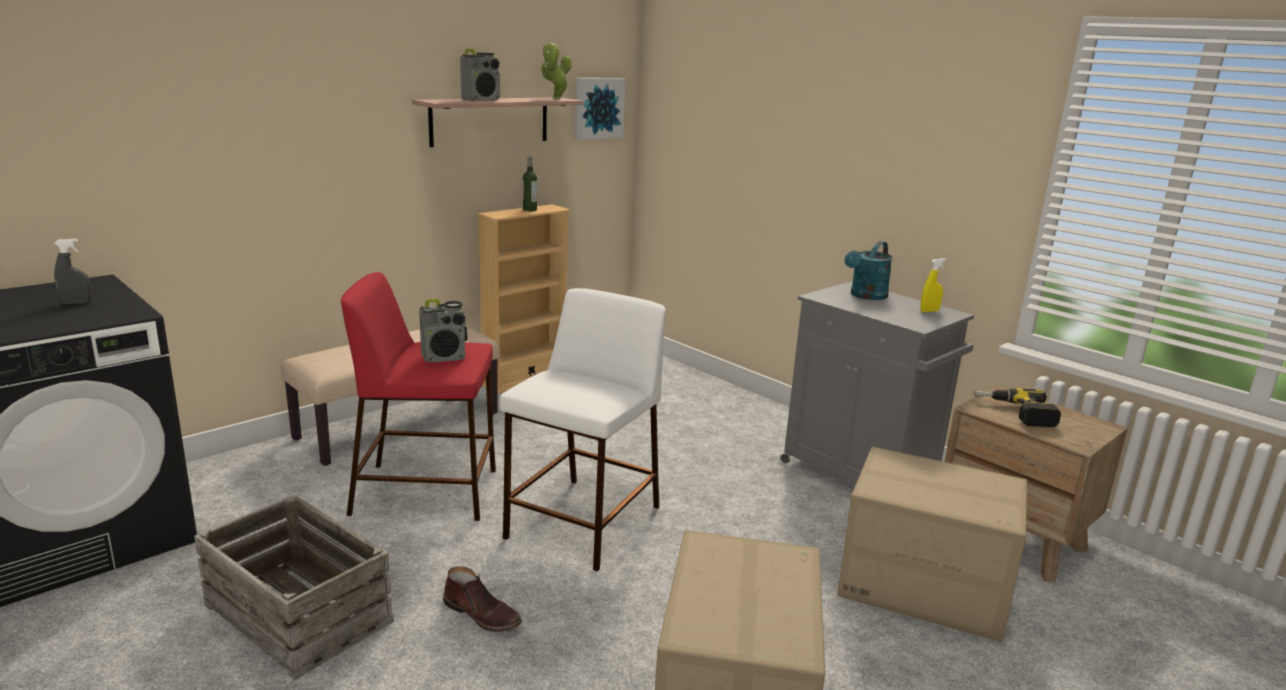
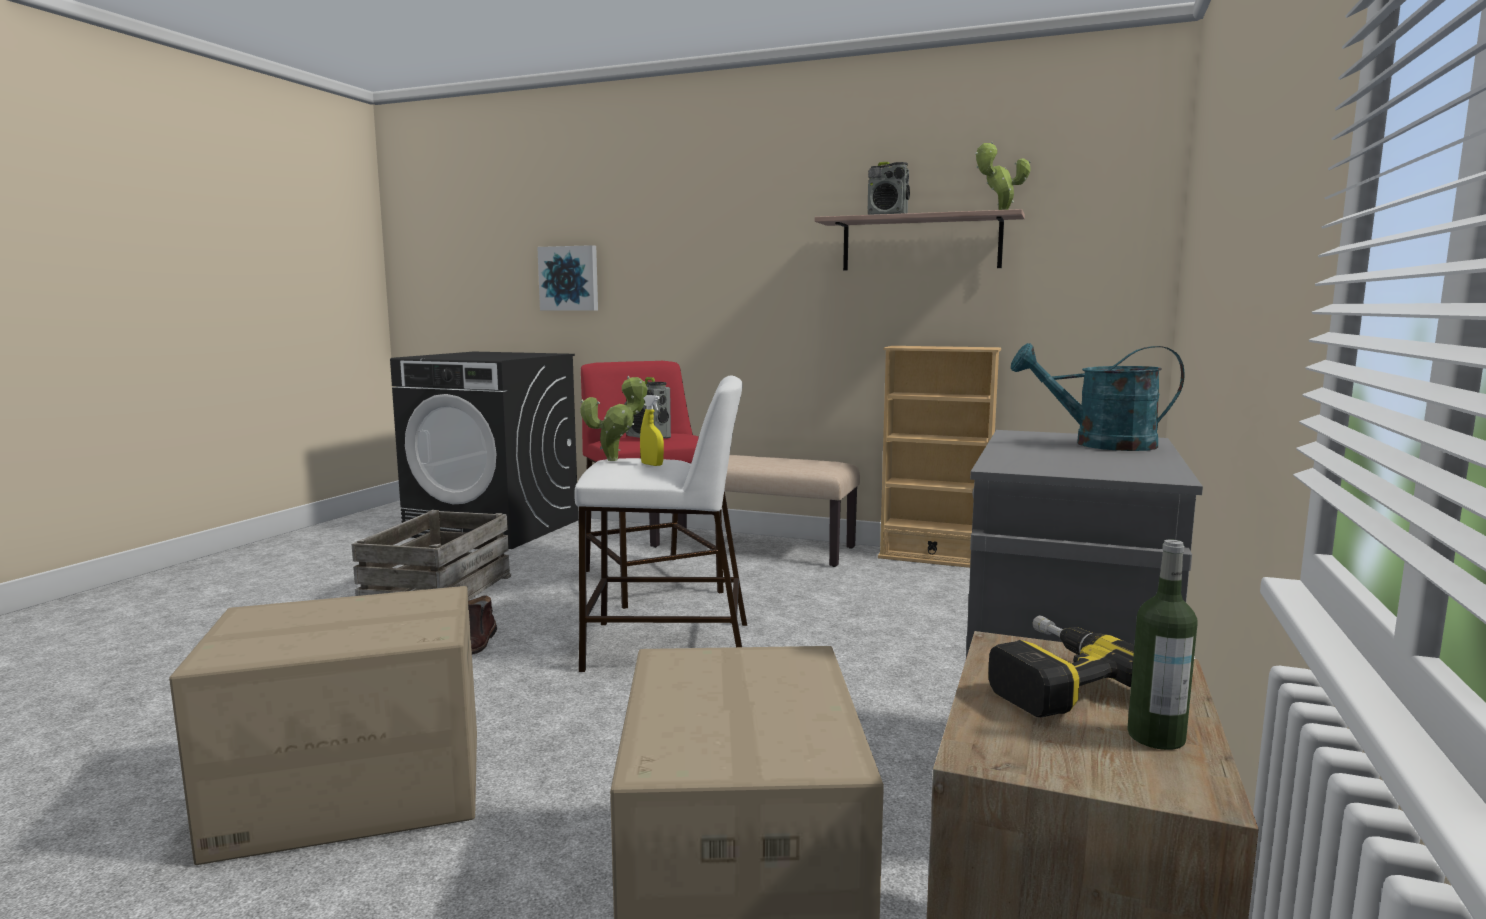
camera: 65 degrees right, 10 degrees down
(76, 303) = (506, 356): grey spray bottle -> none
(529, 210) = (949, 346): bottle -> bottle (1156, 737)
(543, 388) = (616, 459): none -> potted plant
(598, 108) = (1095, 227): picture -> picture (569, 278)
(929, 311) = (1124, 467): yellow spray bottle -> yellow spray bottle (652, 464)

